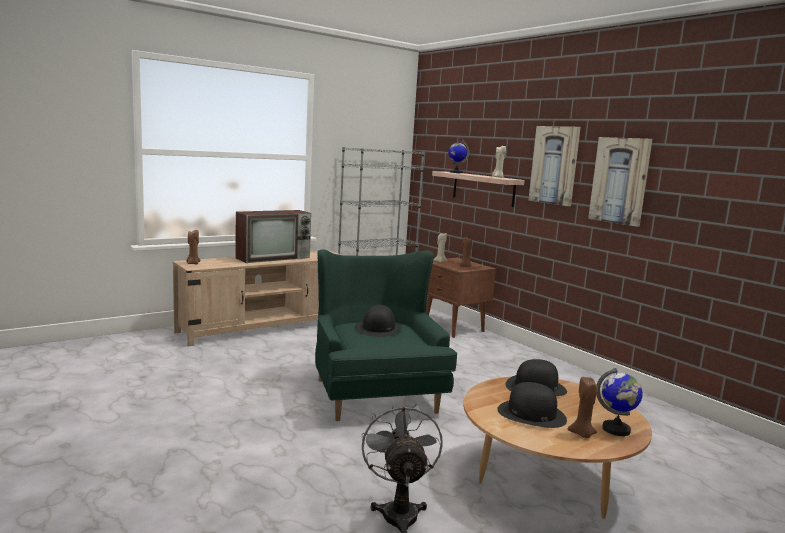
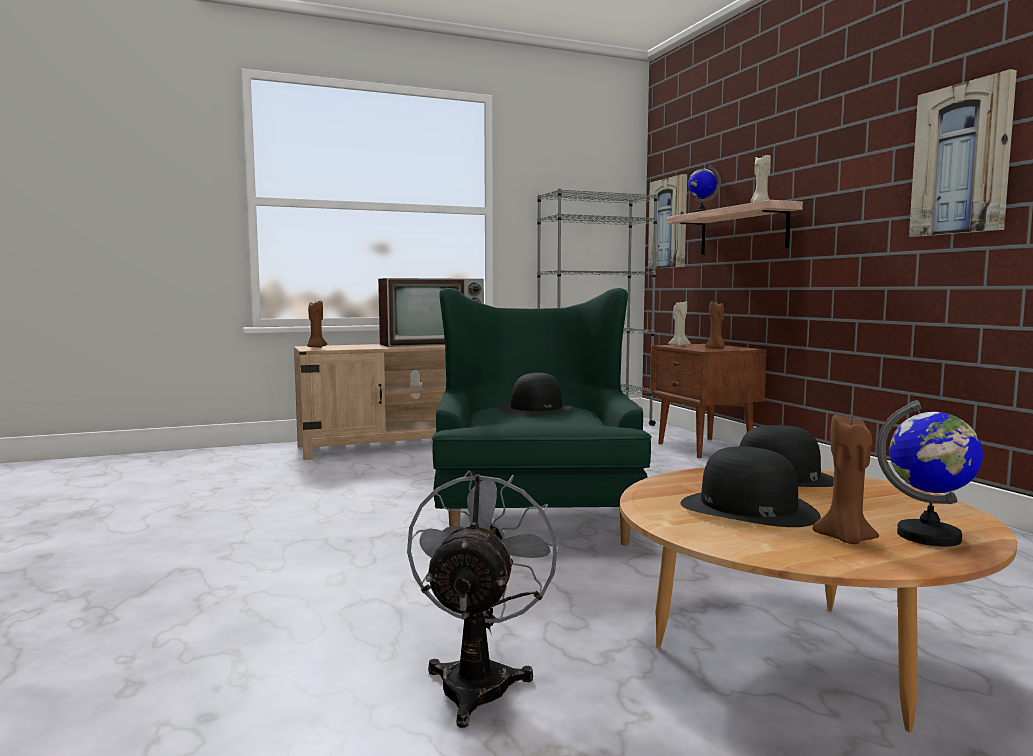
camera: 15 degrees right, 5 degrees down
(554, 165) = (848, 165): picture -> picture (669, 223)

